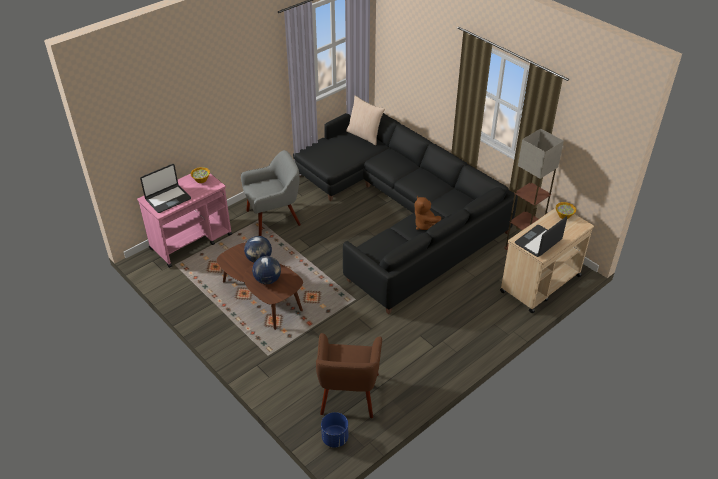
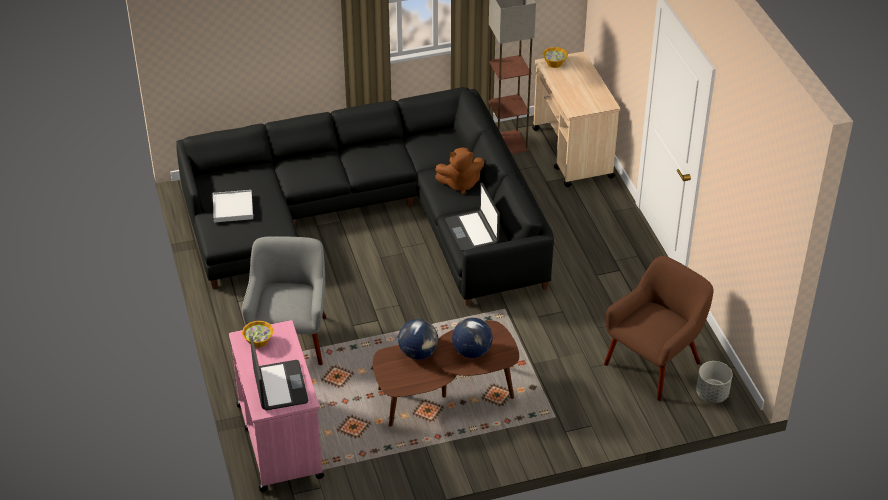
camera: 65 degrees left, 0 degrees up
(334, 438) = (712, 394): blue planter -> grey planter
(335, 146) = (233, 208): none -> white tray
(348, 394) = (654, 363): brown armchair -> brown armchair turned 75 degrees counterclockwise
(364, 135) = (230, 173): beige pillow -> none
(538, 242) = (586, 98): laptop -> laptop (472, 231)

